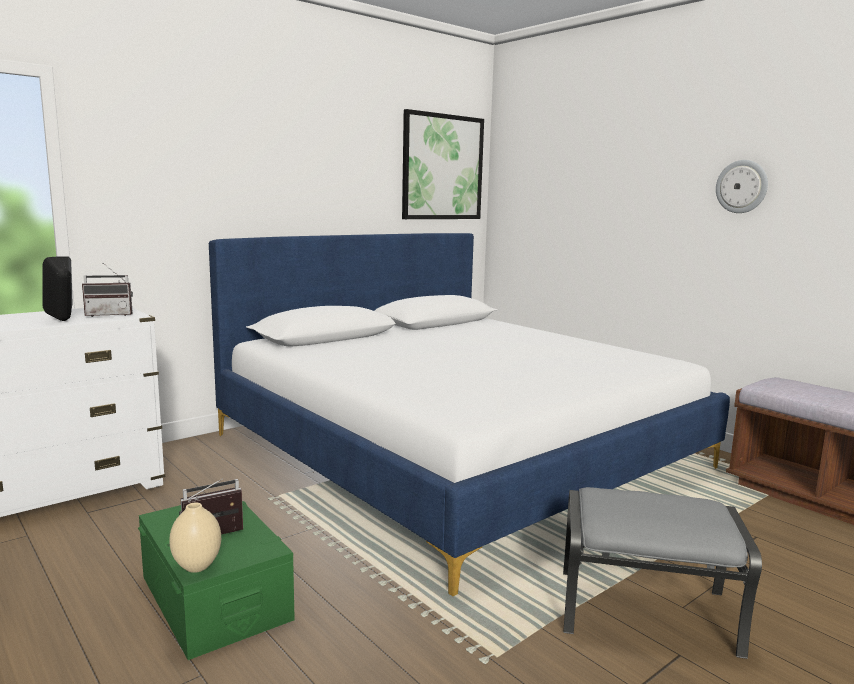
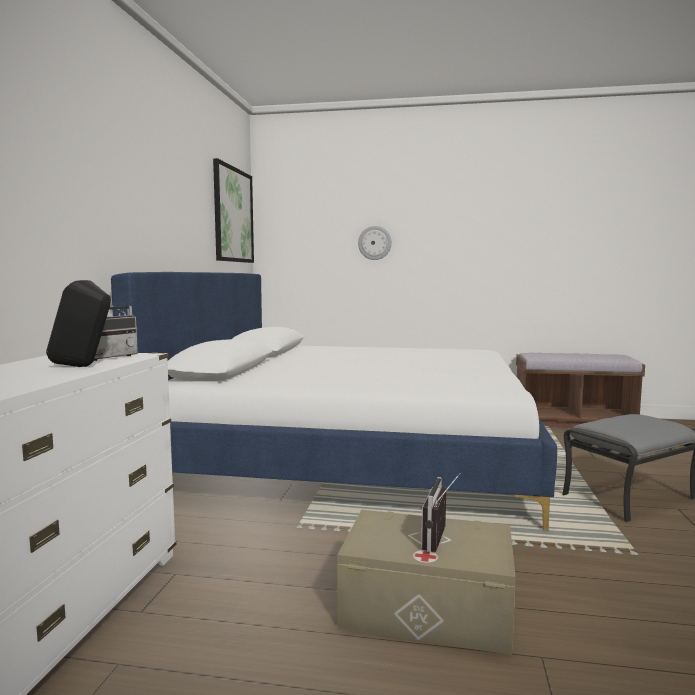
camera: 40 degrees left, 5 degrees down
(196, 566) = (486, 561): beige vase -> none
(215, 597) = (426, 608): green storage box -> beige storage box
(742, 186) = (481, 231): wall clock -> wall clock (375, 243)

